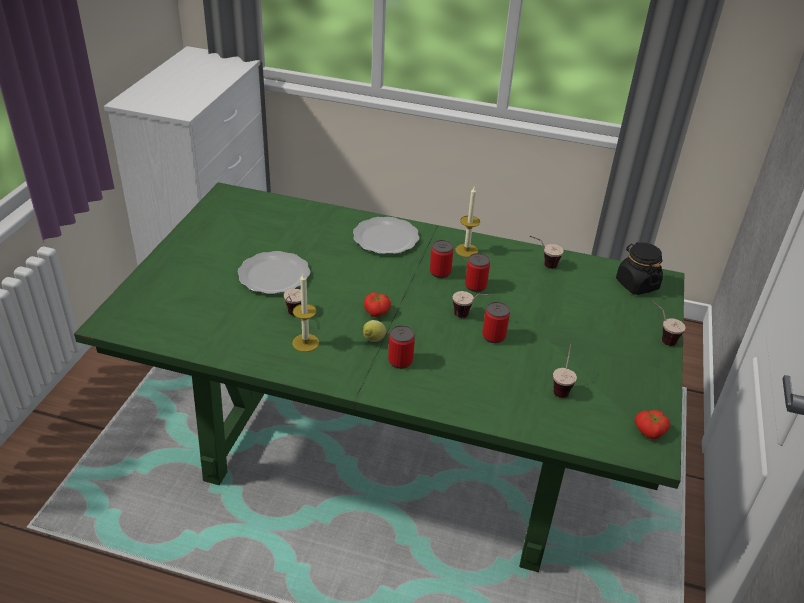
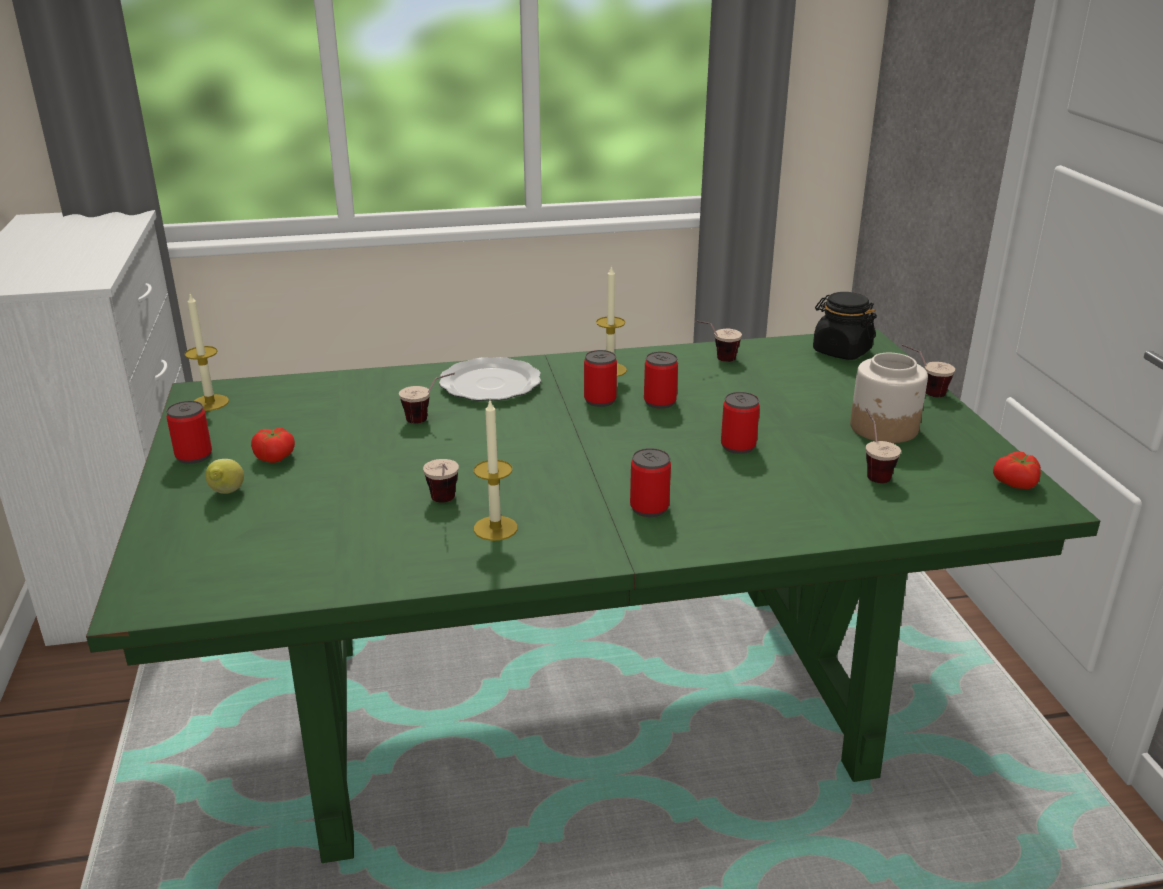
camera: 25 degrees left, 10 degrees down
(193, 238) = (194, 456): none -> can
(226, 203) = (210, 403): none -> candle
(273, 275) = (367, 465): plate -> none
(373, 341) = (589, 497): lemon -> lemon (226, 493)
(377, 311) = (561, 464): tomato -> tomato (276, 457)
(469, 316) = (685, 435): cup -> cup (429, 419)
(603, 356) = (884, 428): none -> jar

